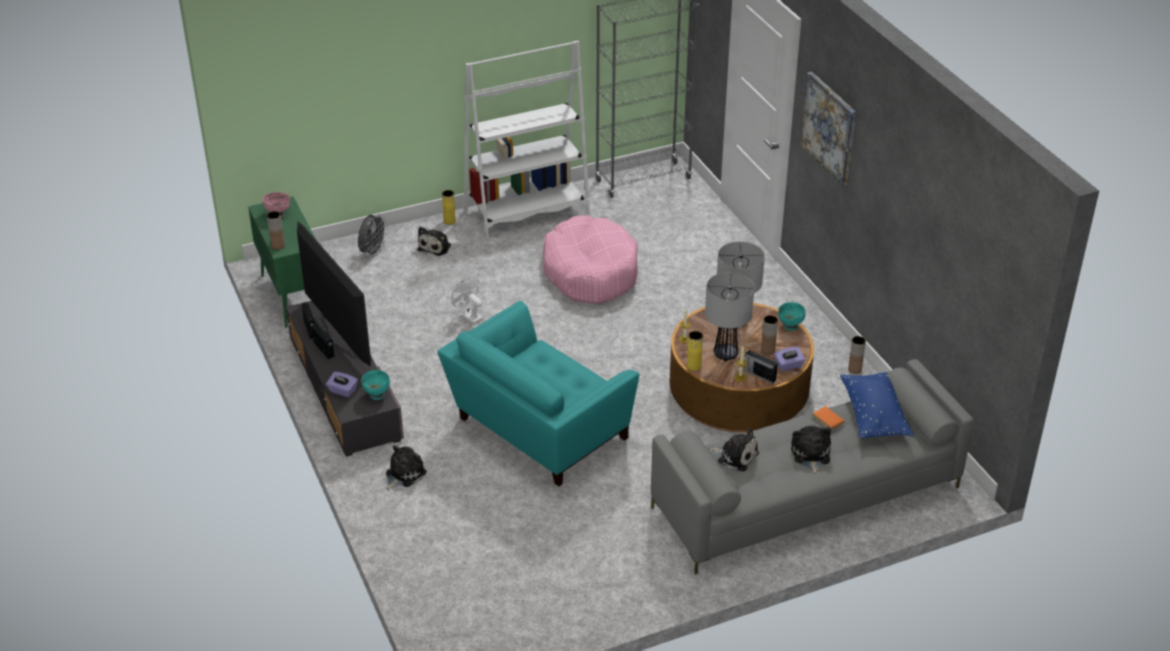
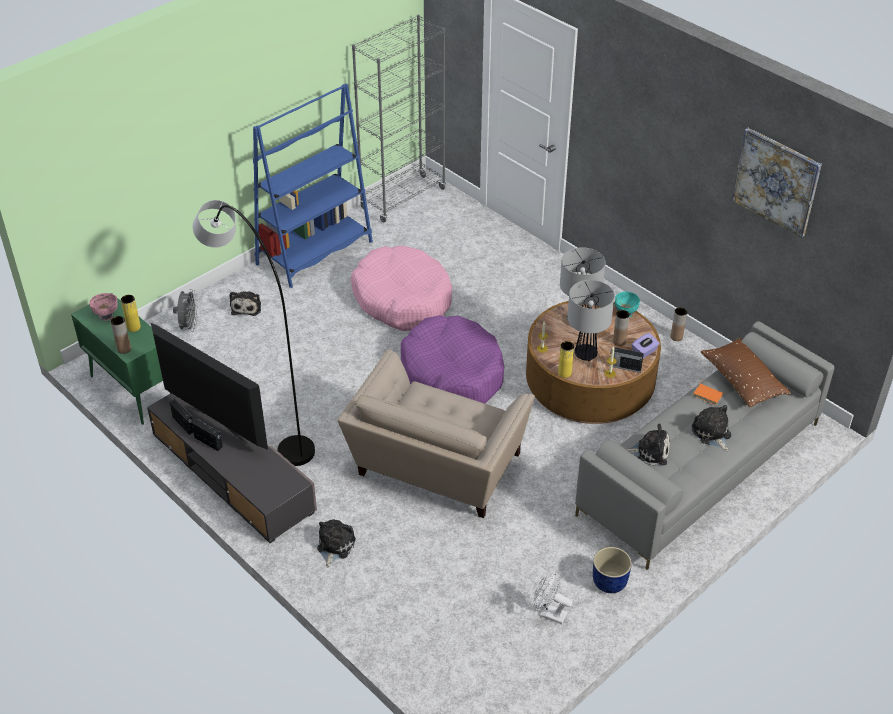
camera: 20 degrees left, 5 degrees up
(342, 391) = (249, 481): purple tissue box -> none
(376, 395) = (284, 476): turquoise bowl -> none
(402, 341) = (263, 410): none -> grey floor lamp
(449, 221) = (246, 278): yellow vase -> yellow vase (134, 327)
(468, 316) = (314, 369): white fan -> white fan (549, 614)
(527, 212) = (315, 253): white bookcase -> blue bookcase
(538, 431) = (436, 467): turquoise armchair -> beige armchair
(602, 351) = (452, 373): none -> purple dog bed
(650, 575) = (609, 582): none -> blue planter
(829, 128) = (622, 126): picture -> picture (776, 181)
(874, 415) = (742, 381): blue pillow -> brown pillow

